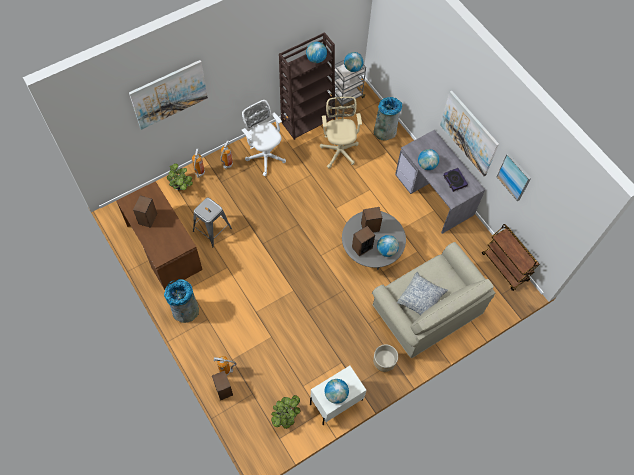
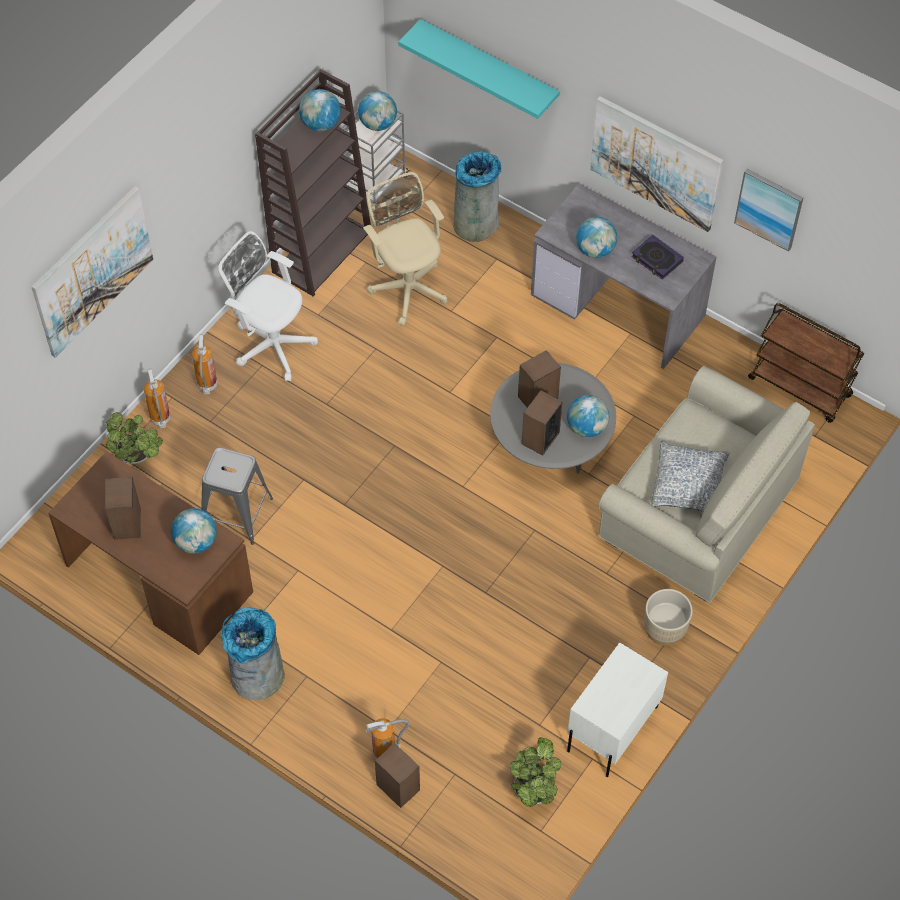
camera: 20 degrees left, 5 degrees down
(336, 394) = (619, 700): globe -> globe (196, 542)
(408, 57) = (489, 65): none -> turquoise shelf

